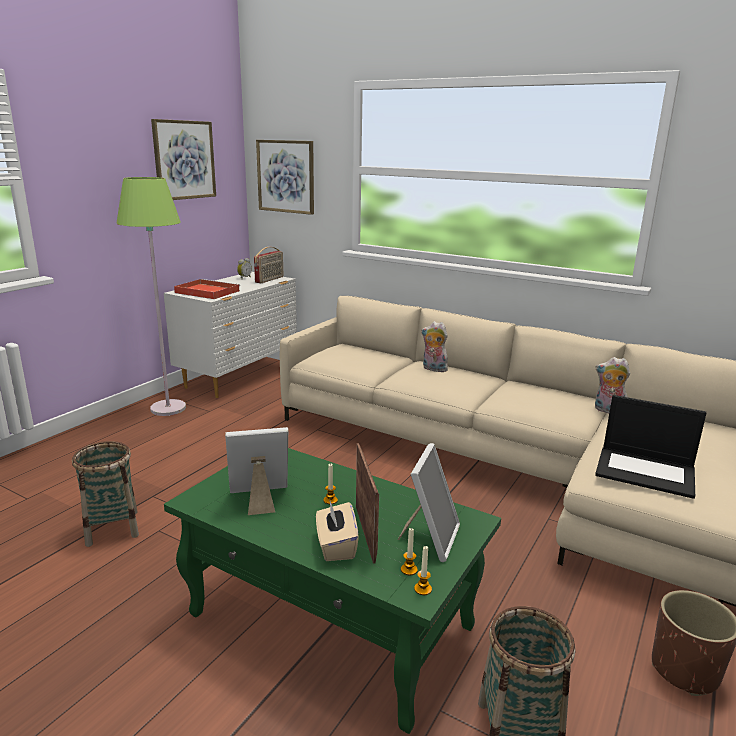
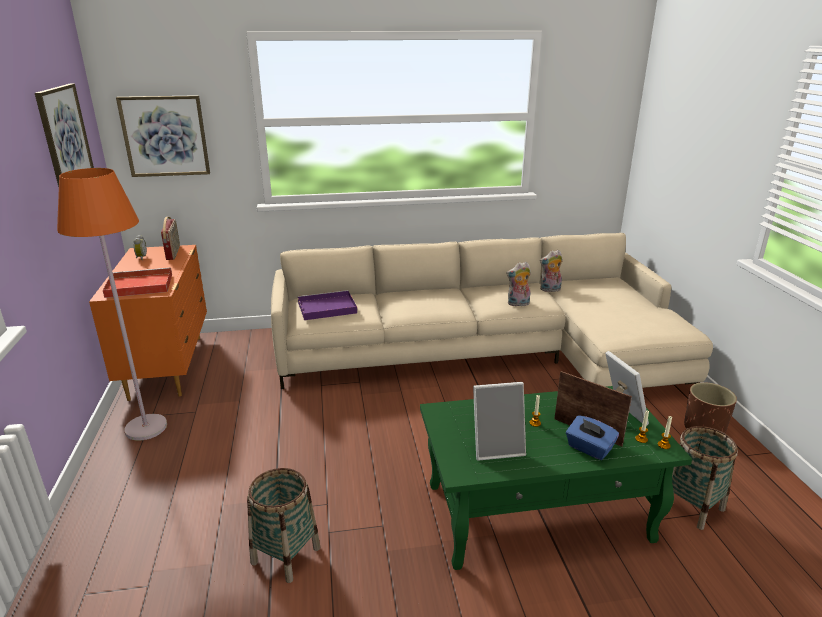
camera: 40 degrees left, 5 degrees up
(168, 408) = (146, 428): green floor lamp -> orange floor lamp
(239, 376) = (168, 366): white dresser -> orange dresser
(259, 499) = (497, 447): picture frame -> picture frame turned 135 degrees counterclockwise
(336, 546) = (589, 448): beige tissue box -> blue tissue box
(344, 355) = (326, 308): none -> purple tray
(433, 369) = (410, 297): plush toy -> plush toy (518, 304)
(646, 472) = (627, 323): laptop -> none

